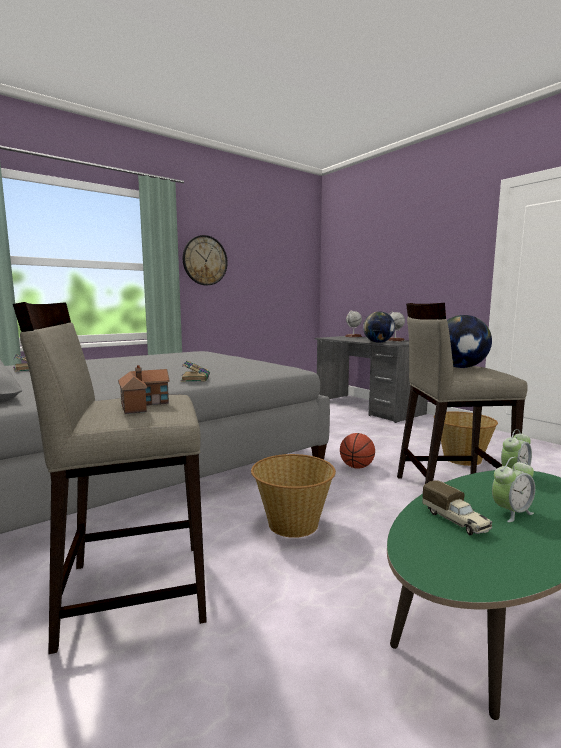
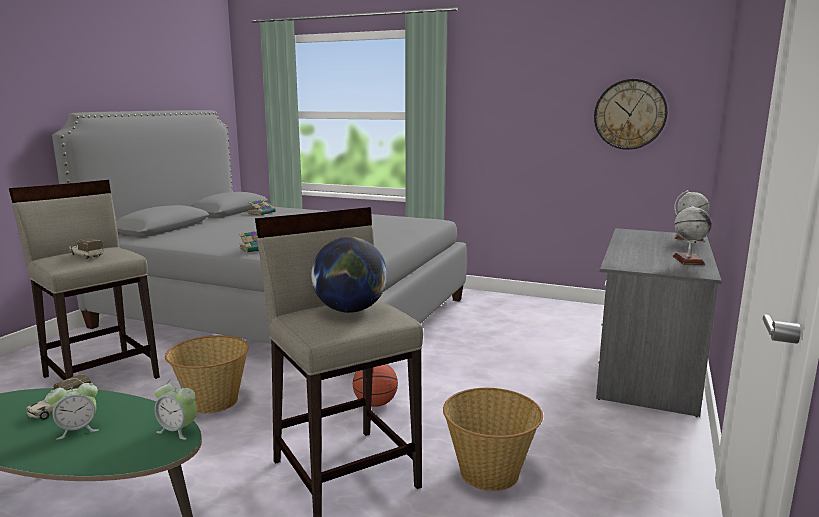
camera: 60 degrees right, 5 degrees up
(144, 404) = (86, 255): toy house -> toy truck
(205, 260) = (491, 103): wall clock -> wall clock (630, 114)
(378, 342) = (624, 256): globe -> none
(511, 513) = (78, 430): alarm clock -> alarm clock turned 60 degrees counterclockwise

